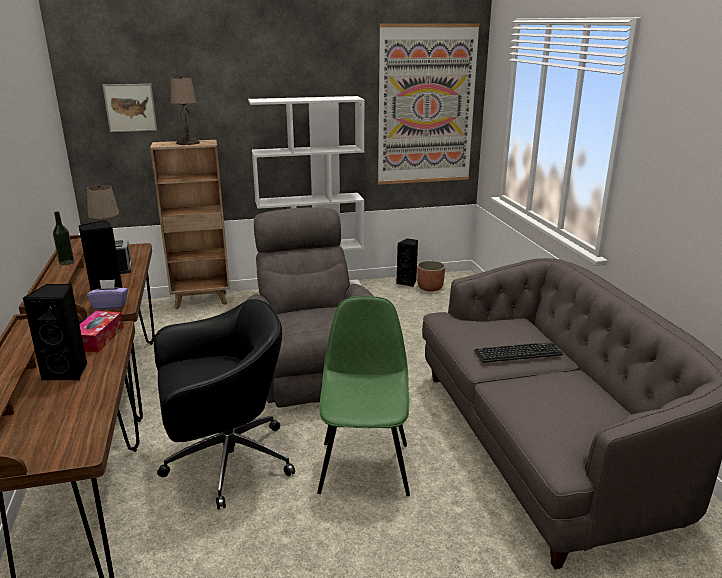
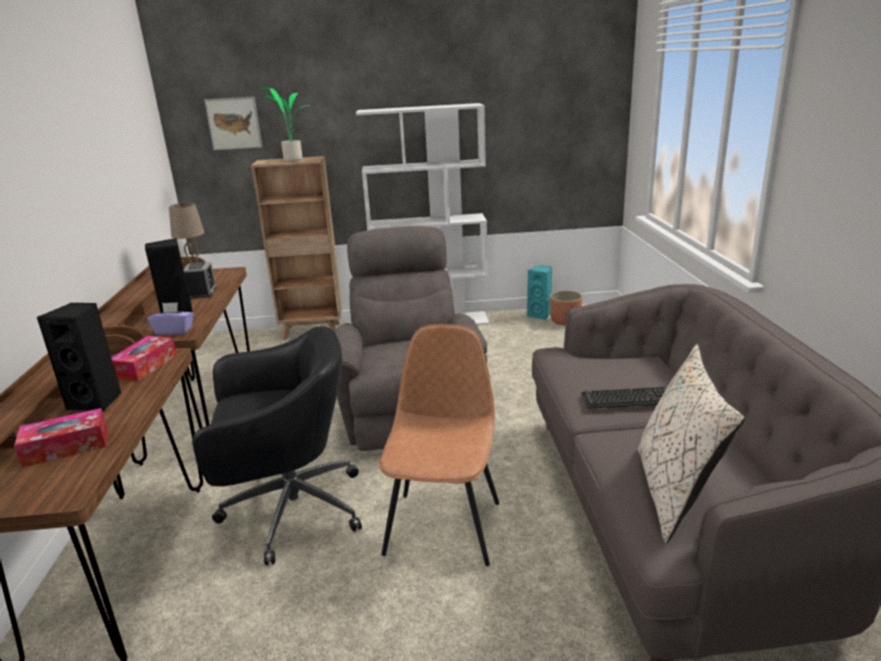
camera: 10 degrees right, 0 degrees up
(59, 412) = (66, 447): none -> tissue box
(66, 262) = (145, 285): bottle -> none
(188, 143) = (292, 159): beige table lamp -> potted plant
(365, 466) = (444, 525): green chair -> brown chair
(407, 282) = (540, 315): black speaker -> turquoise speaker
(426, 106) = (561, 112): picture -> none
(564, 425) = (675, 492): none -> beige pillow

